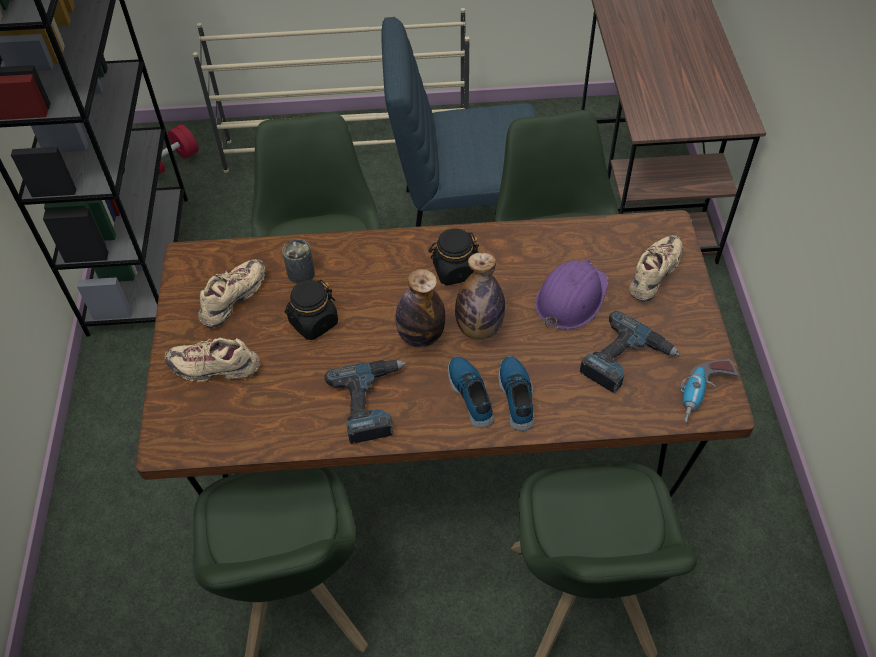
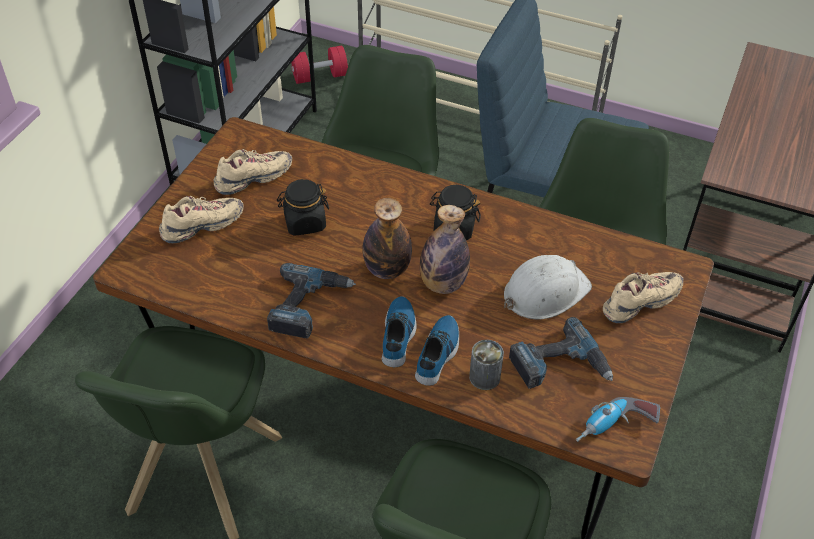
camera: 25 degrees right, 5 degrees down
(214, 368) = (202, 226): beige shoe -> beige shoe turned 120 degrees clockwise
(301, 273) = (321, 180): can -> can (484, 377)
(570, 298) = (544, 292): purple hard hat -> white hard hat

